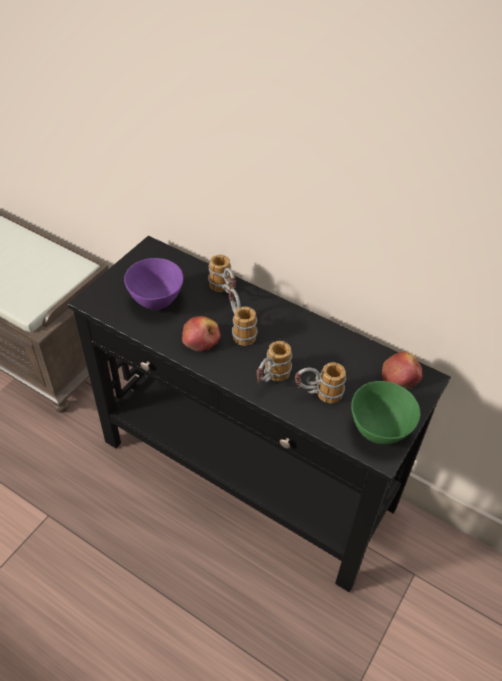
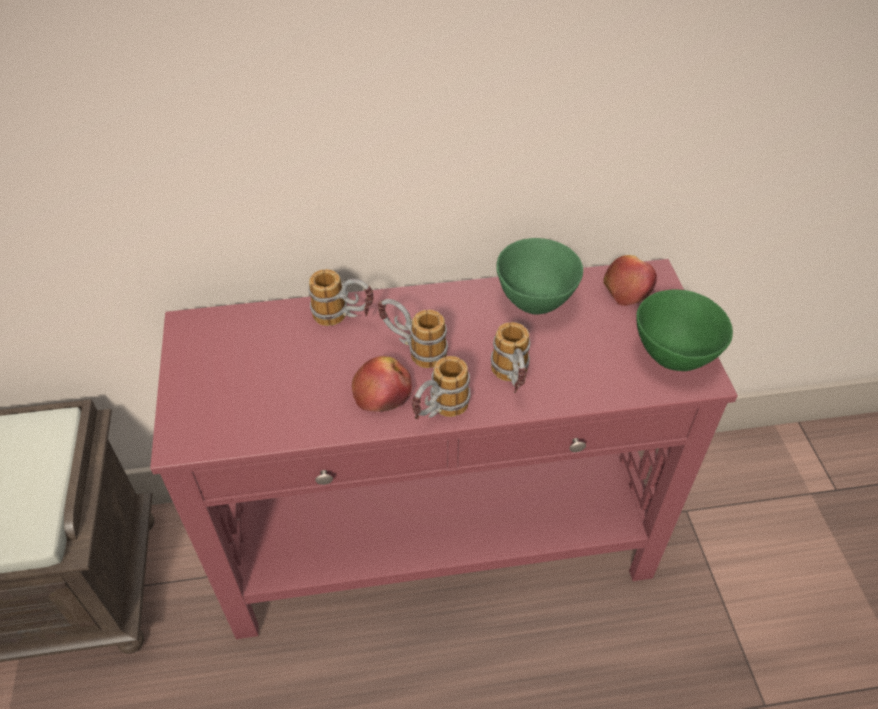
camera: 40 degrees left, 0 degrees up
(157, 302) = (275, 384): purple bowl -> none
(247, 475) = (441, 543): black console table -> red console table
(318, 395) = (577, 363): mug -> mug (439, 414)
(335, 348) = (535, 303): none -> green bowl

